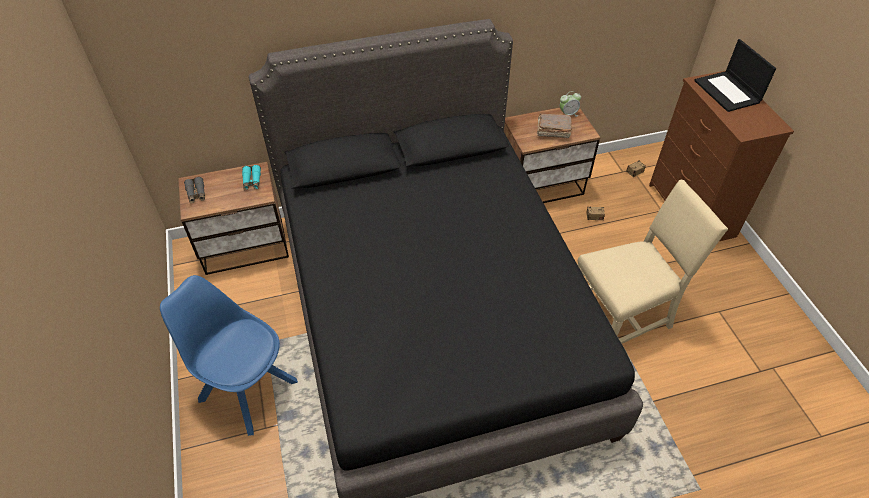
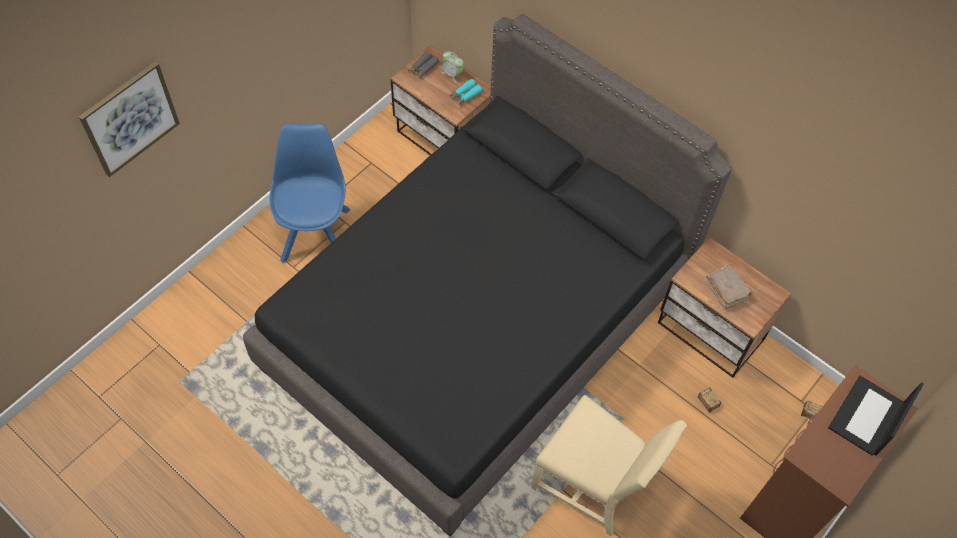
camera: 55 degrees right, 10 degrees up
(59, 381) = (130, 118): none -> picture
(568, 114) = (765, 292): alarm clock -> alarm clock (452, 74)

